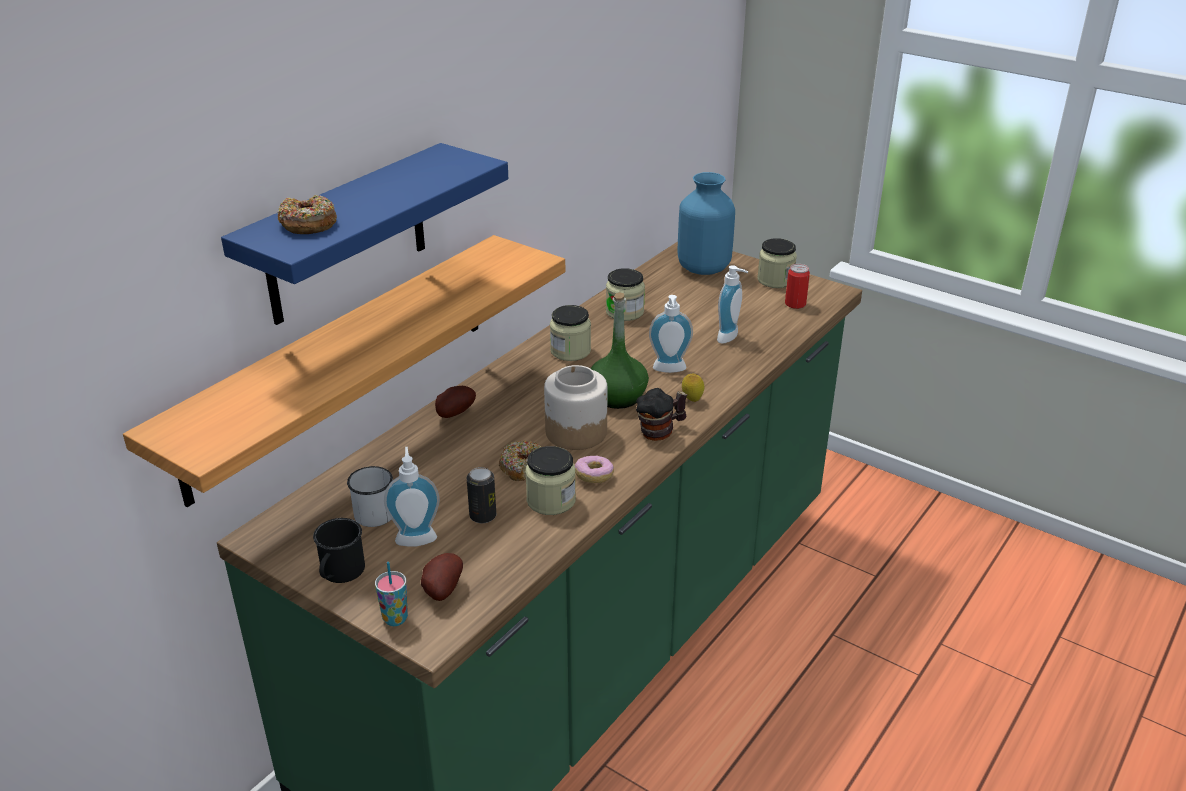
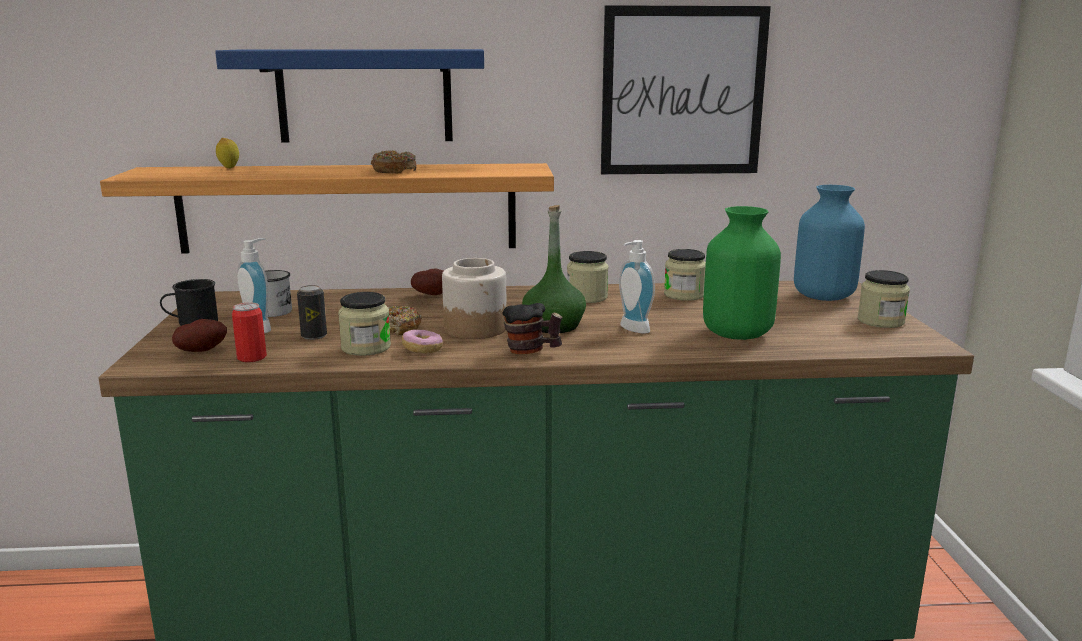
camera: 50 degrees right, 15 degrees down
(308, 224) = (283, 49): donut -> donut (394, 170)
(395, 619) = (153, 349): cup -> none
(578, 123) = (682, 92): none -> picture
(692, 400) = (603, 348): lemon -> lemon (229, 168)
(731, 337) = (737, 333): soap dispenser -> green vase
(795, 304) = (862, 338): can -> can (251, 357)

